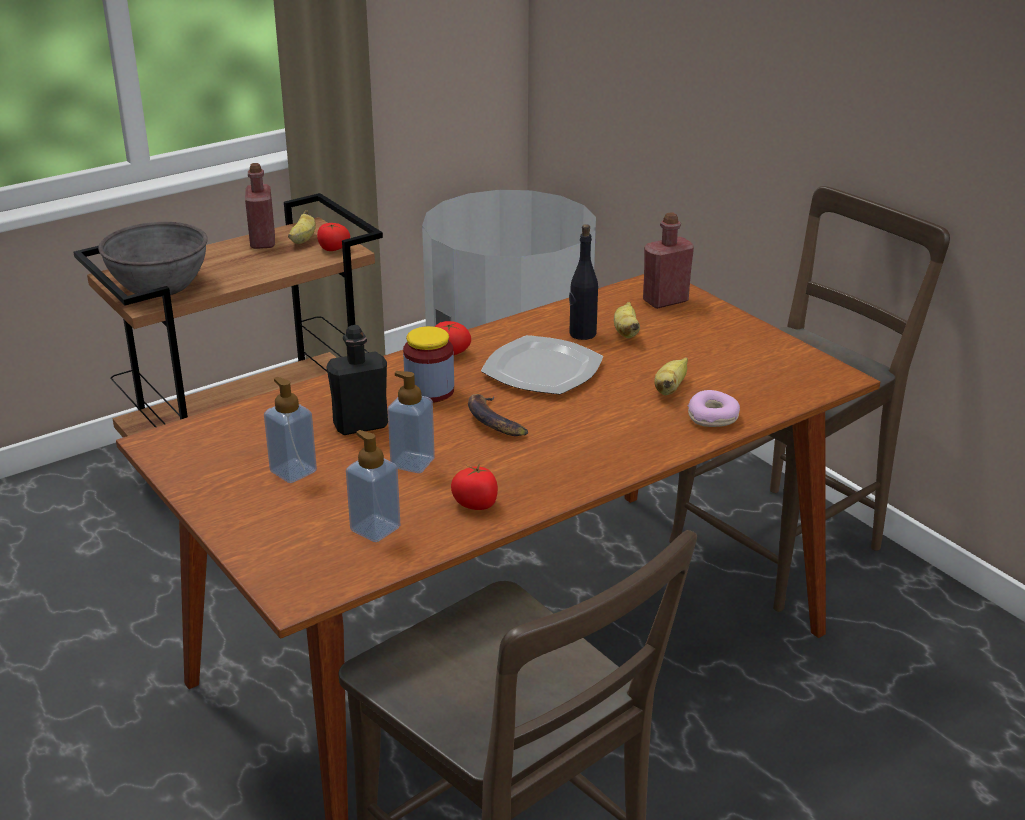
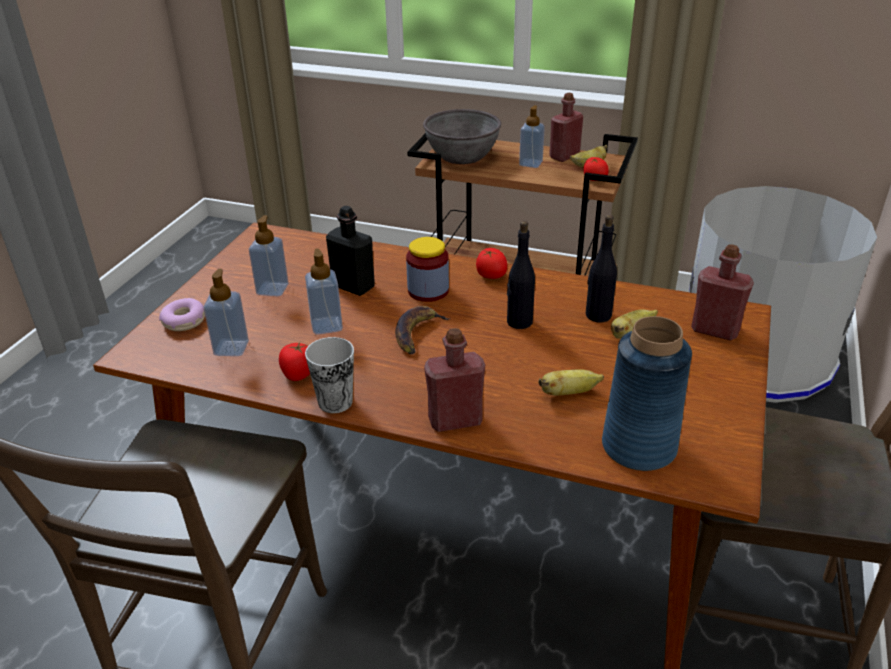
camera: 55 degrees right, 5 degrees up
(245, 261) = (530, 163): none -> soap dispenser
(543, 369) = (519, 322): plate -> black bottle
(547, 498) = (335, 402): none -> cup
(646, 450) = (455, 420): none -> red bottle
(713, 417) = (550, 435): donut -> donut (184, 321)
(766, 389) = (638, 446): none -> blue vase

